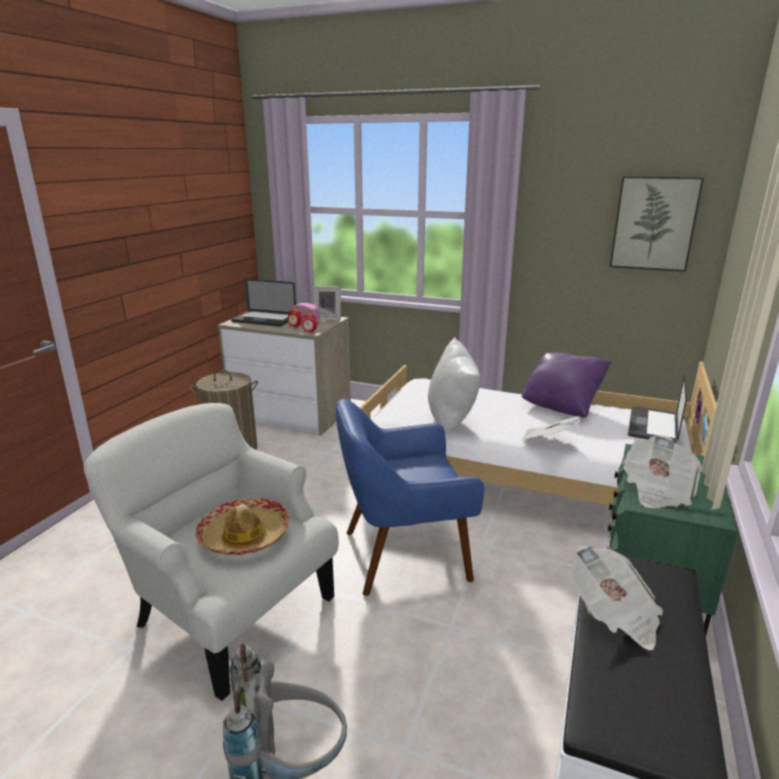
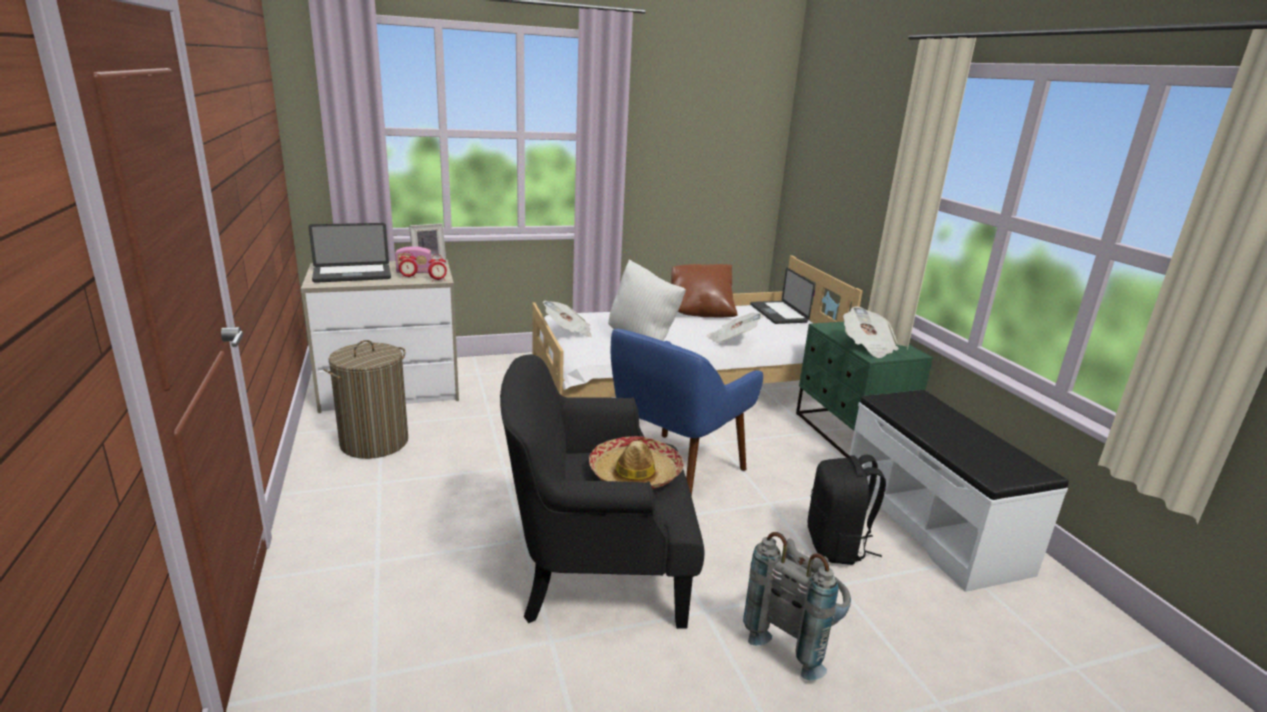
camera: 40 degrees left, 0 degrees up
(230, 611) = (596, 570): white armchair -> black armchair
(459, 708) = (837, 546): none -> black backpack
(562, 405) = (701, 311): purple pillow -> brown pillow
(614, 615) = (927, 425): newspaper -> newspaper (568, 332)
(654, 223) = (734, 141): picture -> none

